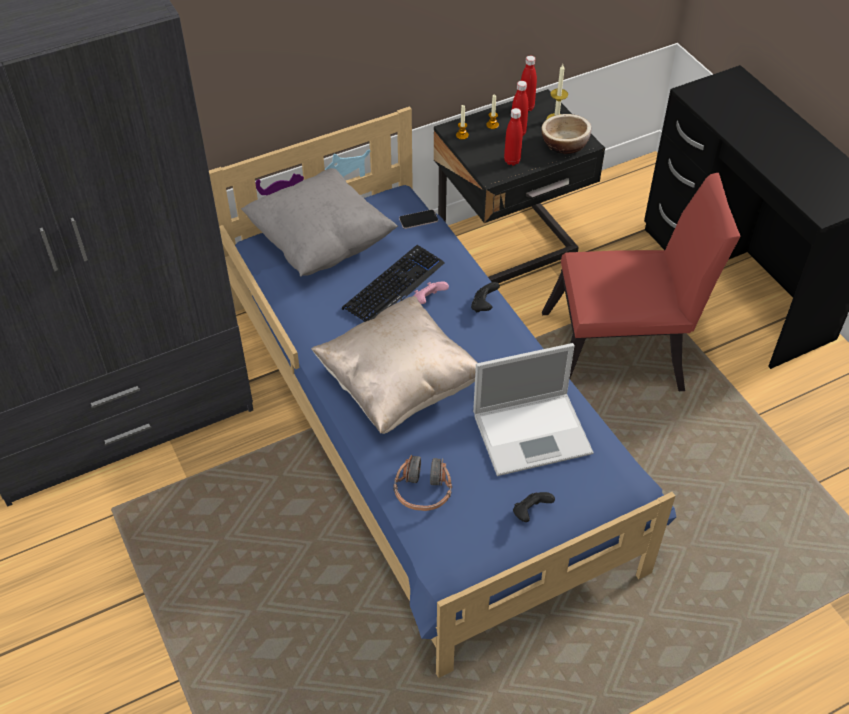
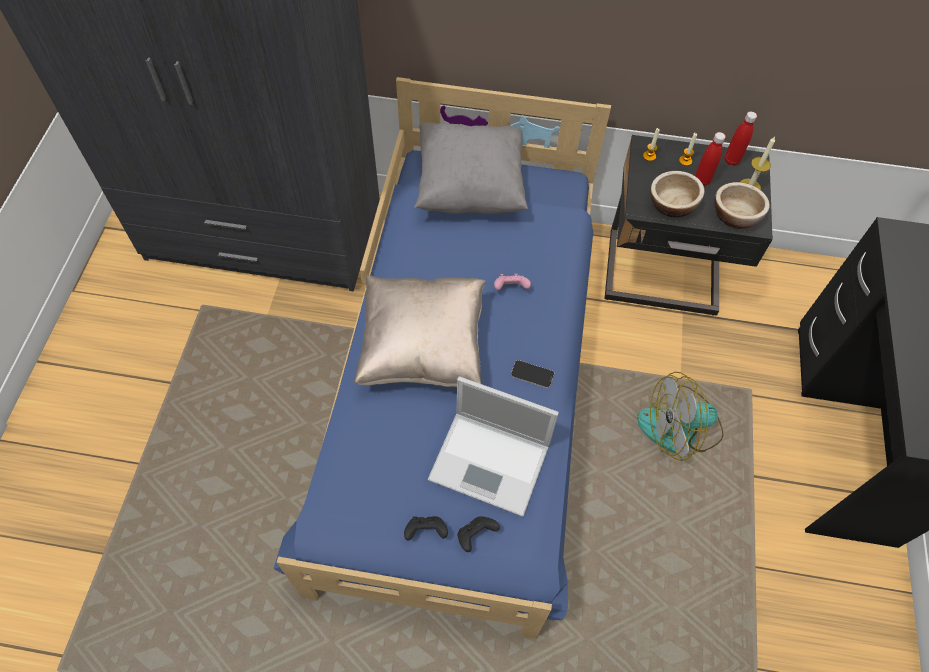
camera: 35 degrees right, 10 degrees up
(394, 286) = (493, 259): keyboard -> none
(418, 219) = (565, 211): phone -> phone (532, 374)
(423, 490) = (361, 451): headphones -> none
(484, 306) = (551, 321): black game controller -> black game controller (475, 535)
(512, 161) = (672, 204): red bottle -> bowl
(622, 352) = (680, 428): red chair -> fan

